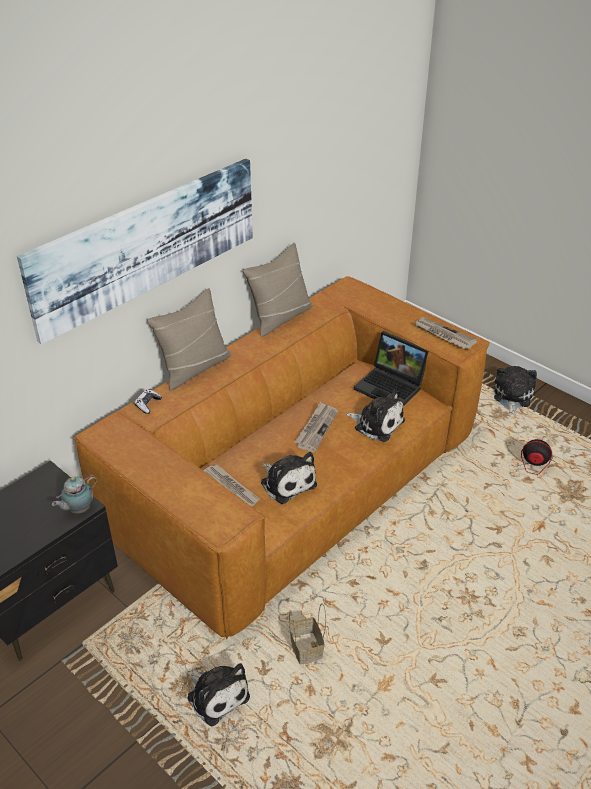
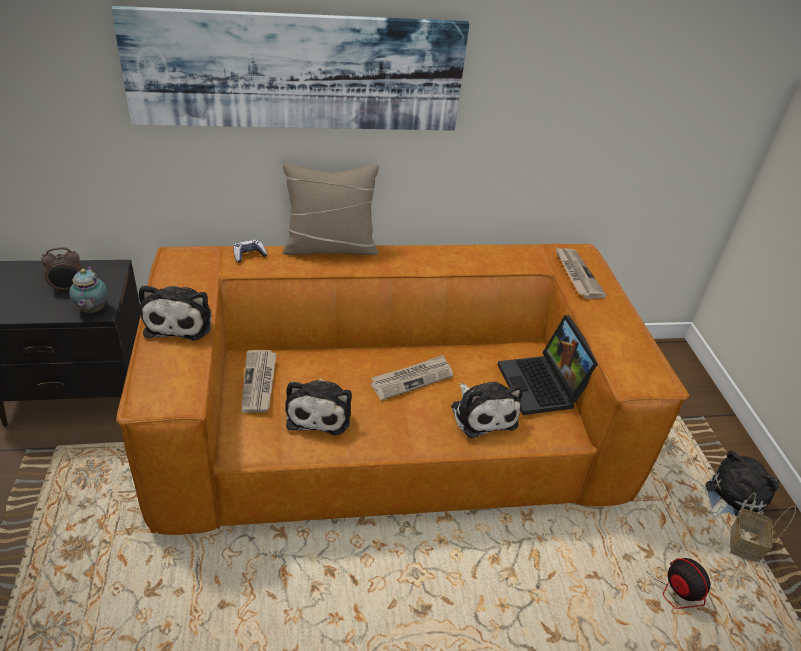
camera: 35 degrees right, 0 degrees up
(35, 507) = (68, 288): none -> alarm clock
(78, 509) = (92, 310): teapot -> teapot turned 90 degrees counterclockwise
(216, 694) = (89, 579): plush toy -> plush toy (180, 321)
(280, 318) = (470, 247): beige pillow -> none
(307, 649) = (211, 604): basket -> basket (745, 545)
(443, 335) = (635, 356): newspaper -> newspaper (577, 274)

